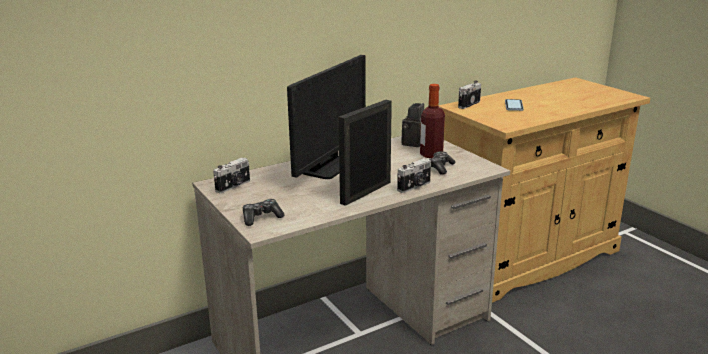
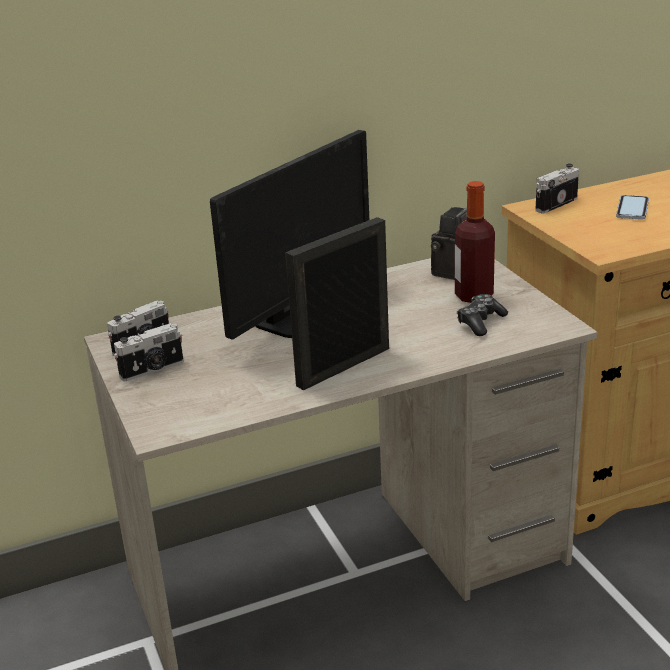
camera: 10 degrees right, 5 degrees up
(261, 217) = (167, 407): game controller -> none
(415, 187) = (426, 358): camera -> camera (153, 370)

